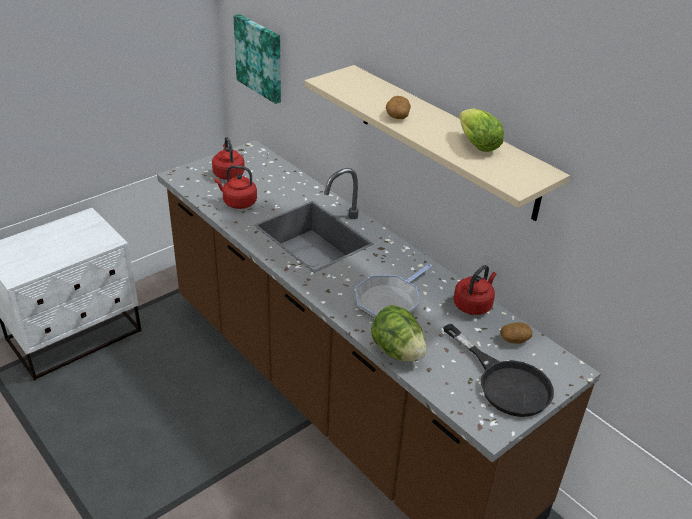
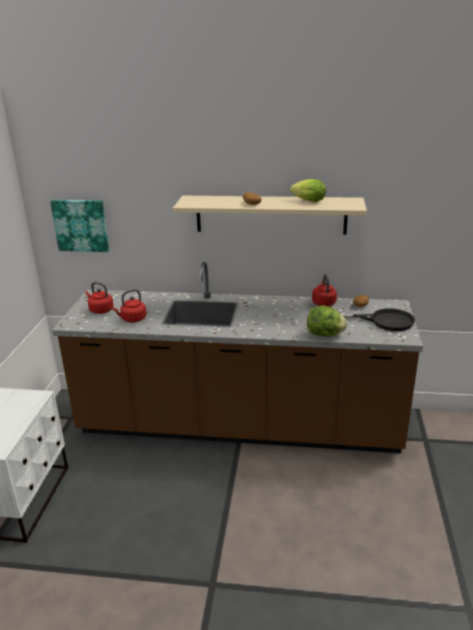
camera: 40 degrees left, 10 degrees down
(389, 300) = (286, 319): frying pan -> none

